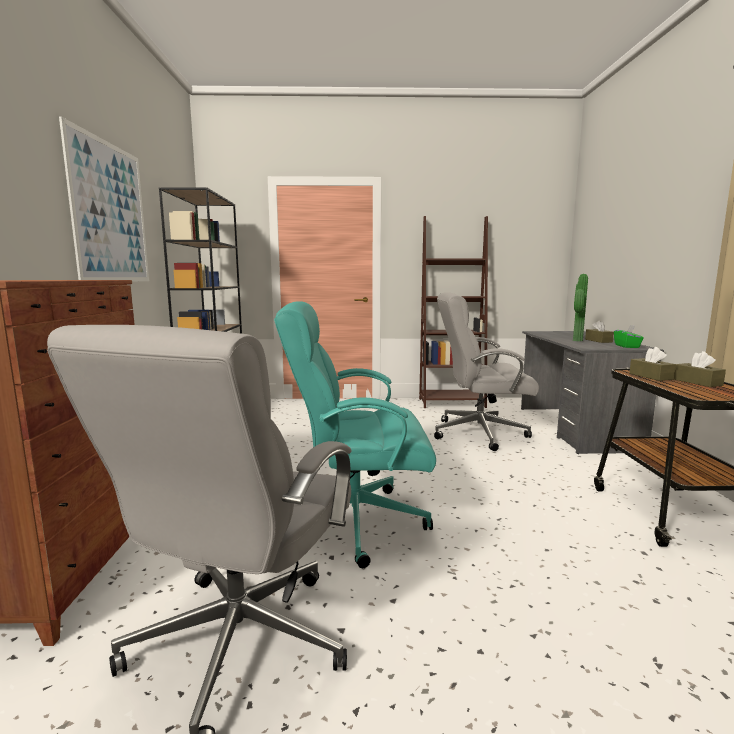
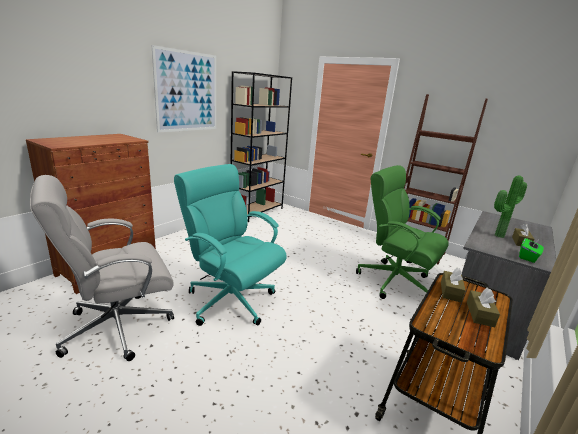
camera: 35 degrees right, 10 degrees up
(479, 433) = (395, 281): grey office chair -> green office chair

